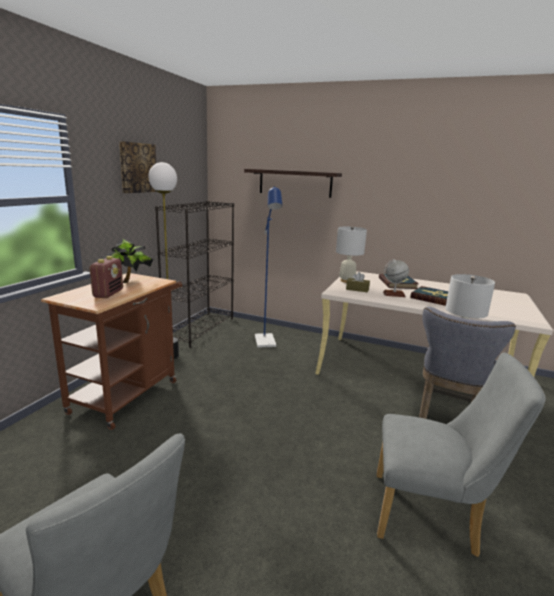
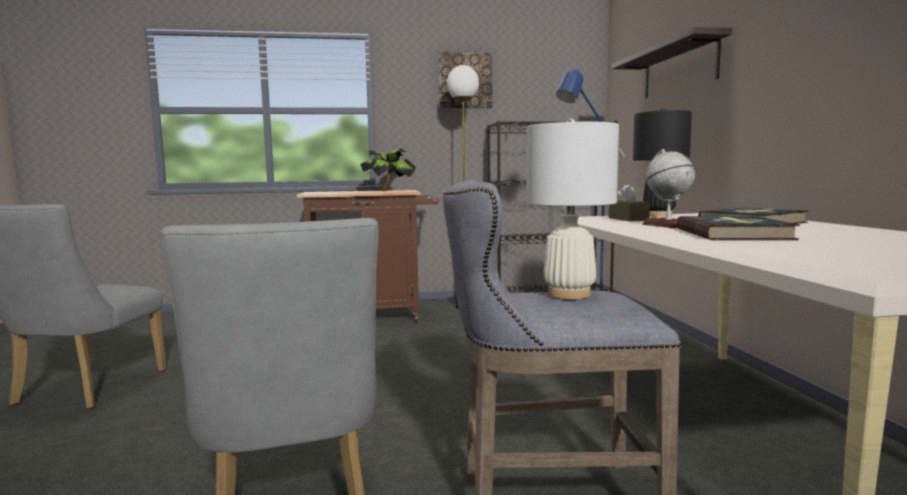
camera: 60 degrees right, 10 degrees down
(108, 294) = (342, 192): radio -> none
(346, 281) = (658, 215): white table lamp -> black table lamp

